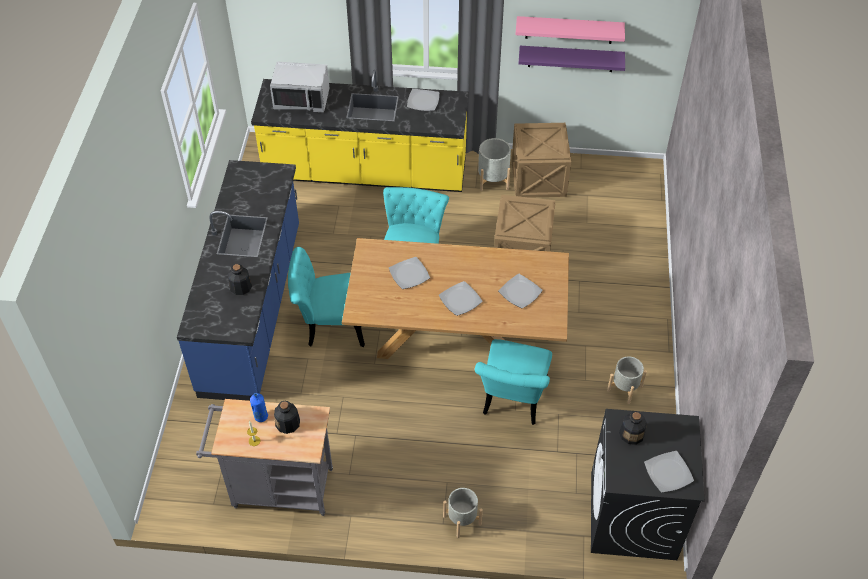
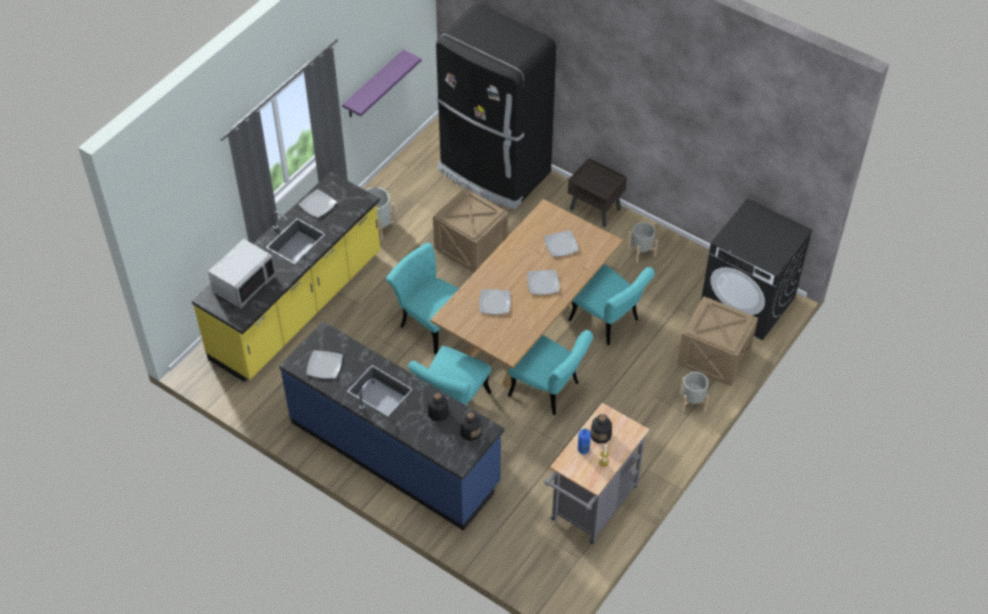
camera: 60 degrees left, 0 degrees up
(395, 391) = (549, 391): none -> turquoise chair
(538, 179) = (399, 197): crate -> crate (715, 357)
(569, 30) = (368, 63): pink shelf -> none
(626, 228) = (493, 172): none -> black fridge
(631, 434) = (740, 239): bottle -> bottle (470, 432)
(648, 327) = (595, 209): none -> brown nightstand
(667, 472) = (781, 236): plate -> plate (324, 366)

